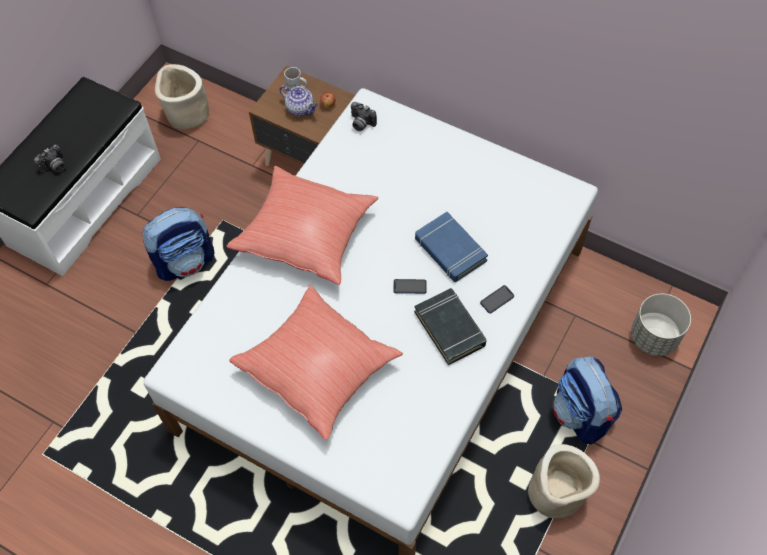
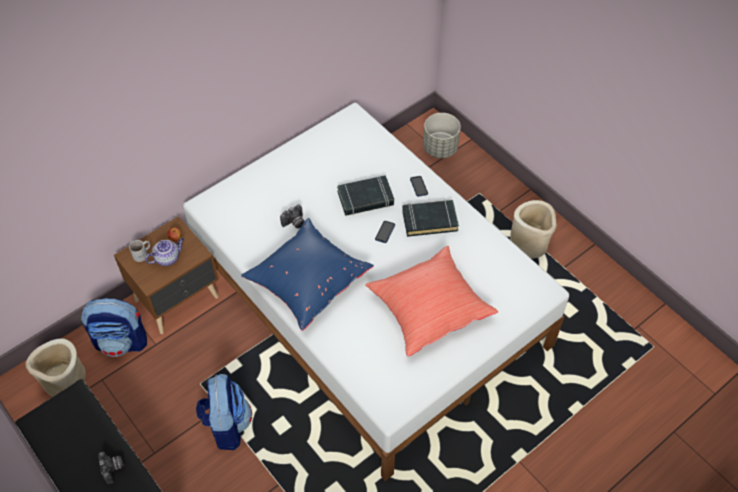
camera: 70 degrees left, 5 degrees down
(306, 235) = (307, 282): red pillow -> blue pillow
(361, 123) = (220, 215): camera -> camera (294, 223)
(450, 250) = (365, 198): blue book -> black book
(581, 414) = (479, 208): backpack -> backpack (122, 341)

